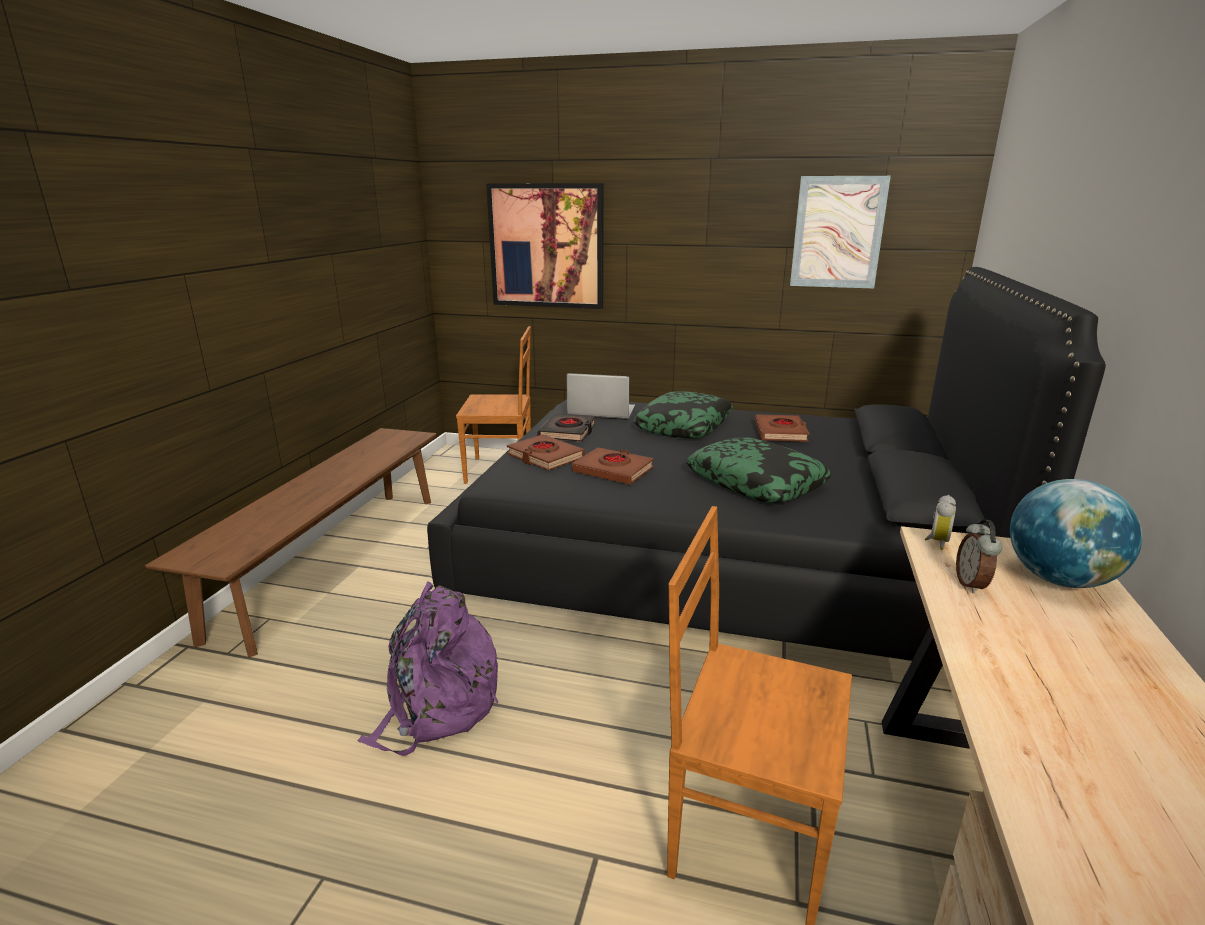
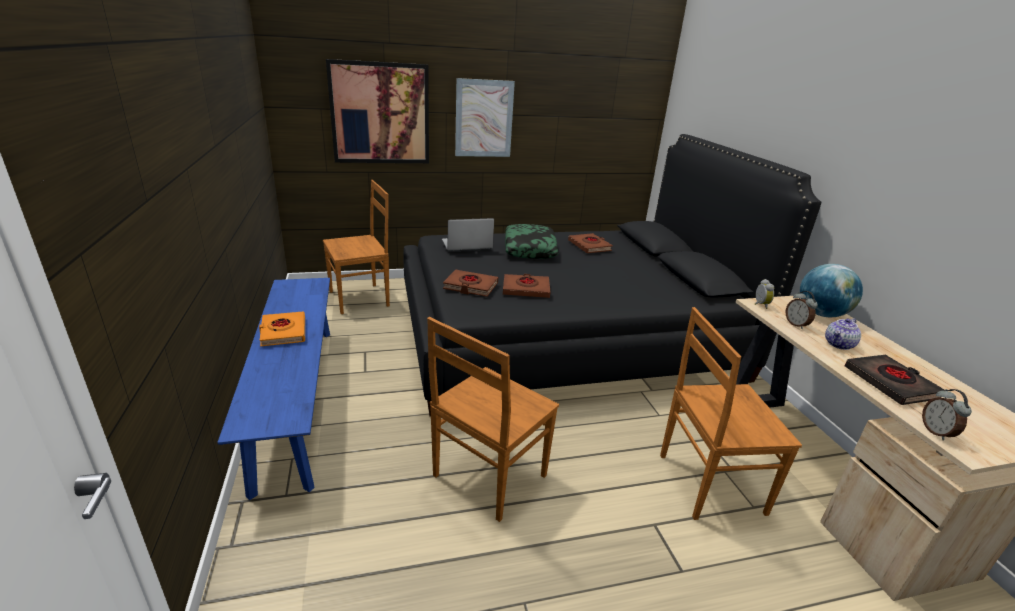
camera: 30 degrees left, 5 degrees up
(325, 478) = (283, 332): none -> orange book
(334, 560) = (296, 399): brown bench -> blue bench
(437, 706) = (487, 477): purple backpack -> brown chair
(568, 432) = (461, 264): black book -> black book (890, 383)
(756, 482) = (613, 283): pillow -> none
(837, 232) = (590, 107): picture -> picture (484, 118)
(1025, 635) = (839, 345): none -> teapot
(1050, 852) = (936, 432): none -> alarm clock

